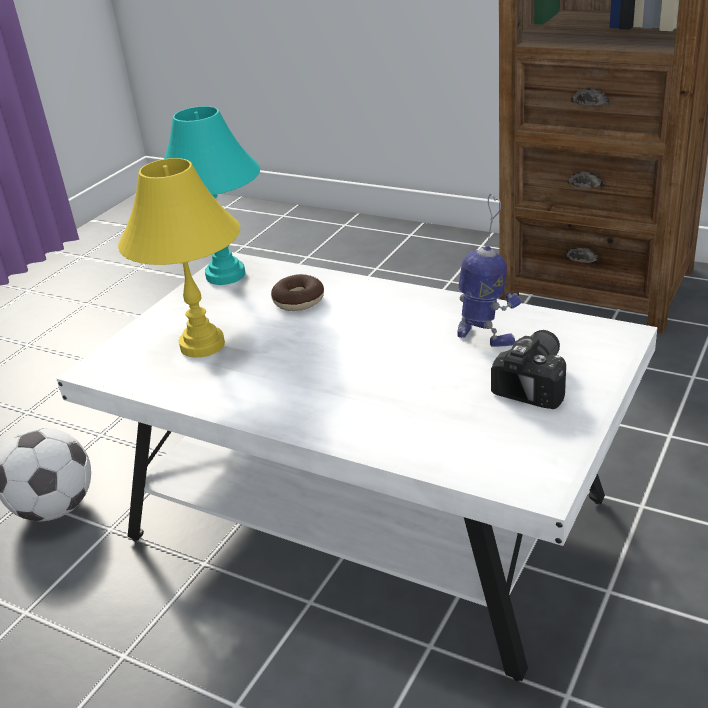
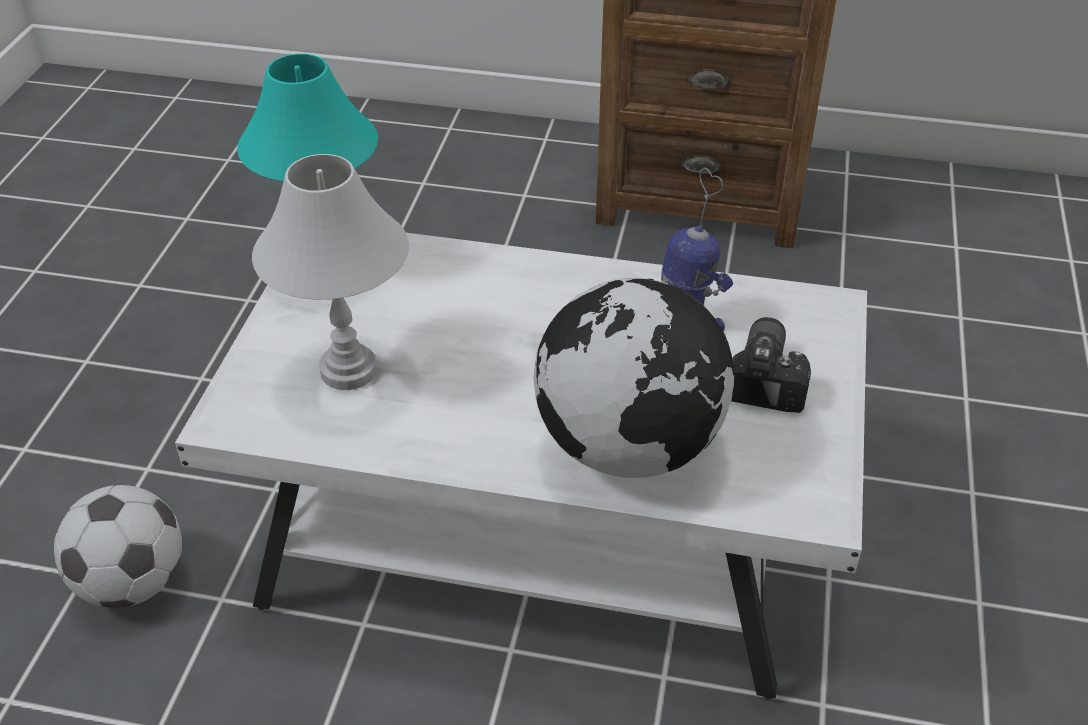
camera: 20 degrees left, 10 degrees up
(201, 345) = (347, 370): yellow table lamp -> white table lamp
(298, 300) = (441, 291): donut -> none
(392, 418) = (629, 447): none -> globe

